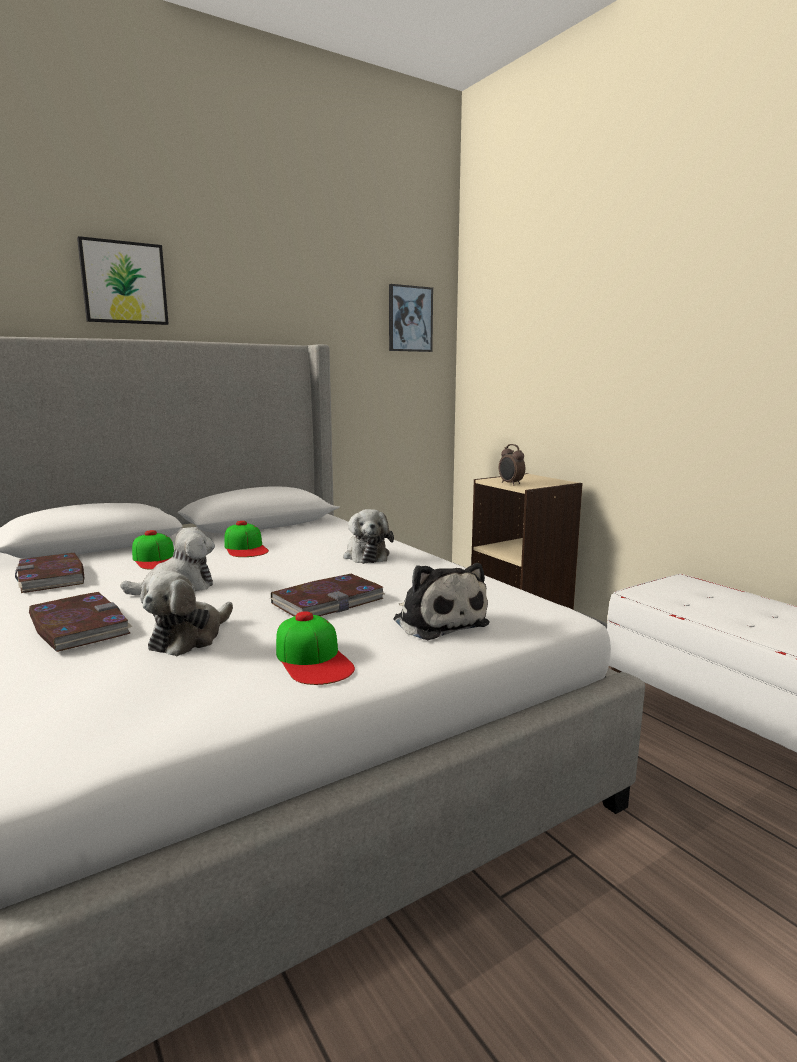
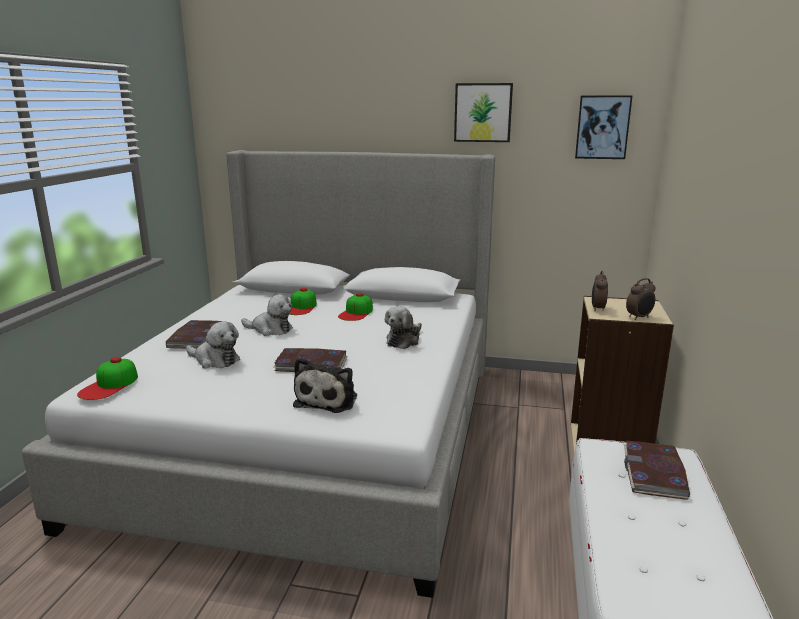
camera: 45 degrees right, 5 degrees up
(51, 577) = (242, 304): book -> book (654, 473)
(123, 283) = (352, 111): picture -> picture (483, 112)
(189, 637) = (215, 360): plush toy -> plush toy turned 135 degrees counterclockwise
(313, 659) = (232, 393): cap -> cap (109, 385)
(551, 483) = (639, 317): none -> alarm clock

